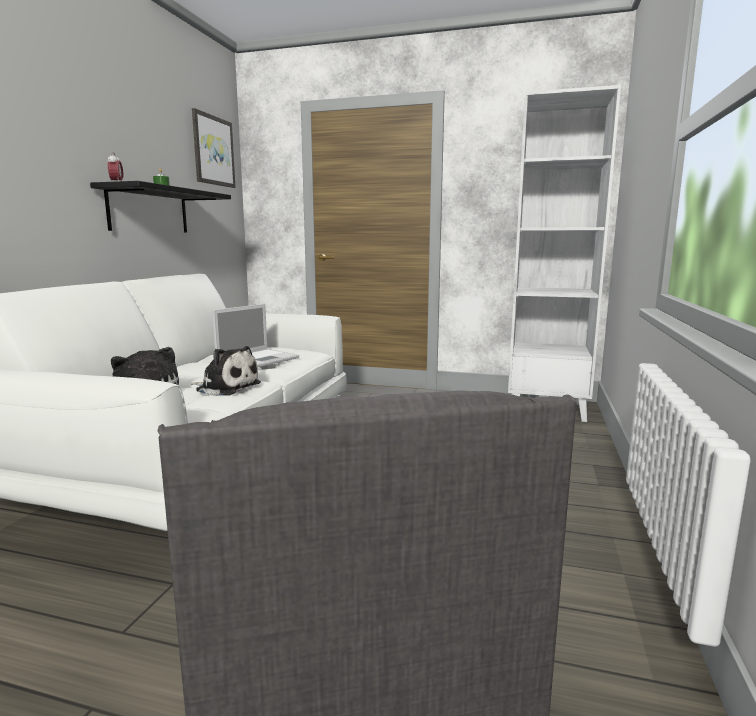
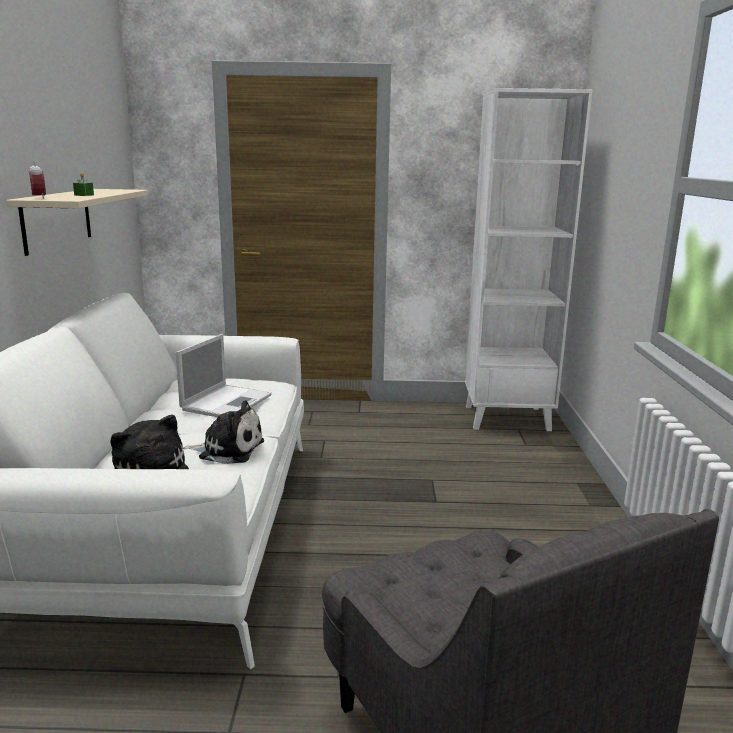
camera: 15 degrees left, 5 degrees up
(149, 211) = (57, 219): black shelf -> beige shelf
(213, 151) = (107, 125): picture -> none

